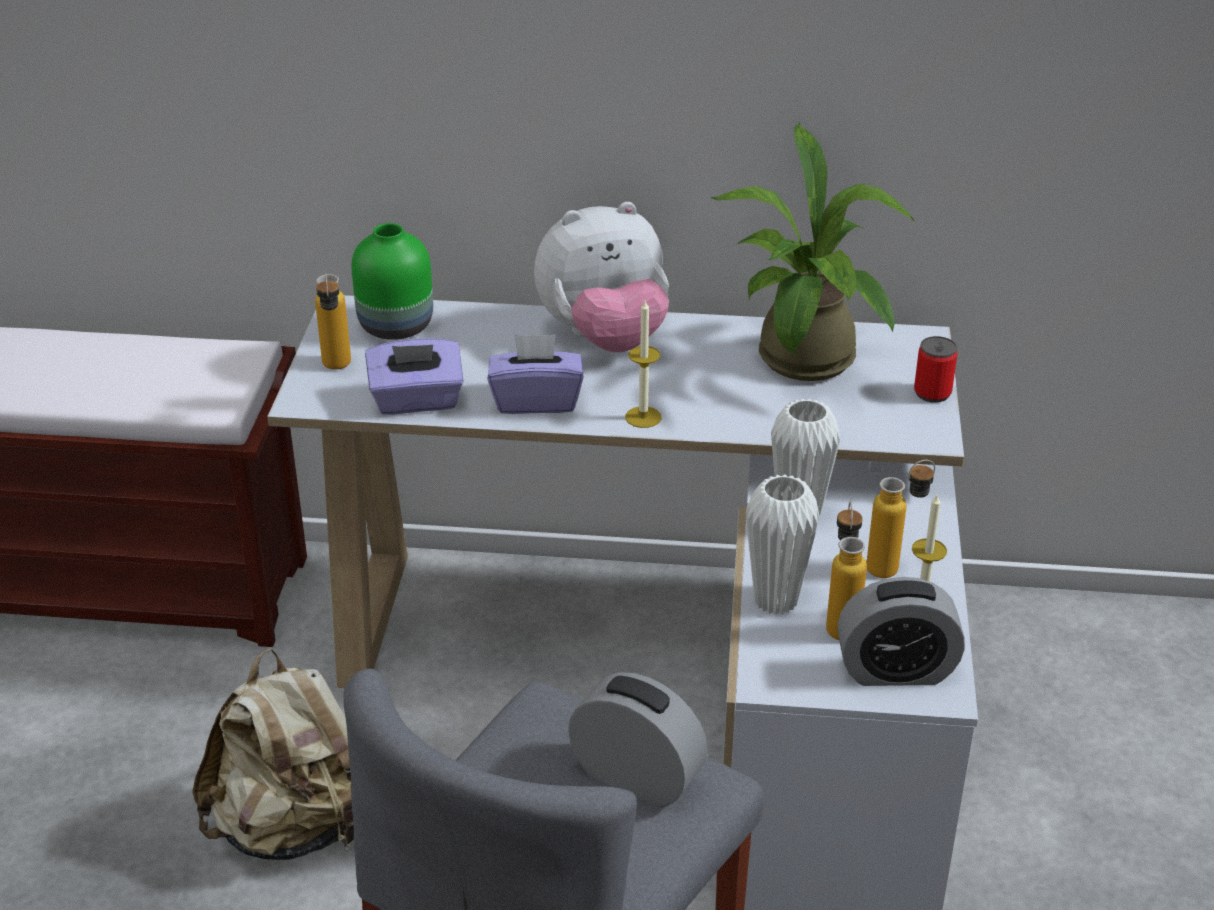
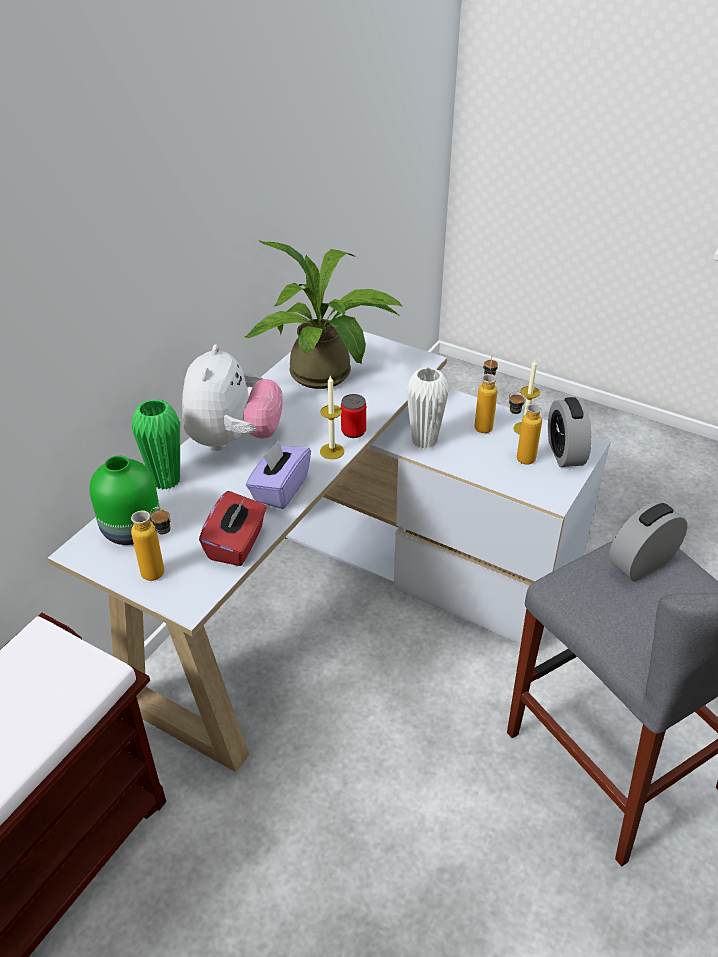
camera: 65 degrees left, 5 degrees up
(297, 827) = (355, 836): beige backpack -> none
(417, 401) = (236, 544): purple tissue box -> red tissue box
(493, 319) = (166, 480): none -> green vase
(776, 600) = (489, 473): white vase -> none
(895, 670) = (565, 453): alarm clock -> alarm clock turned 150 degrees clockwise
(932, 393) = (385, 346): can -> can (353, 431)

